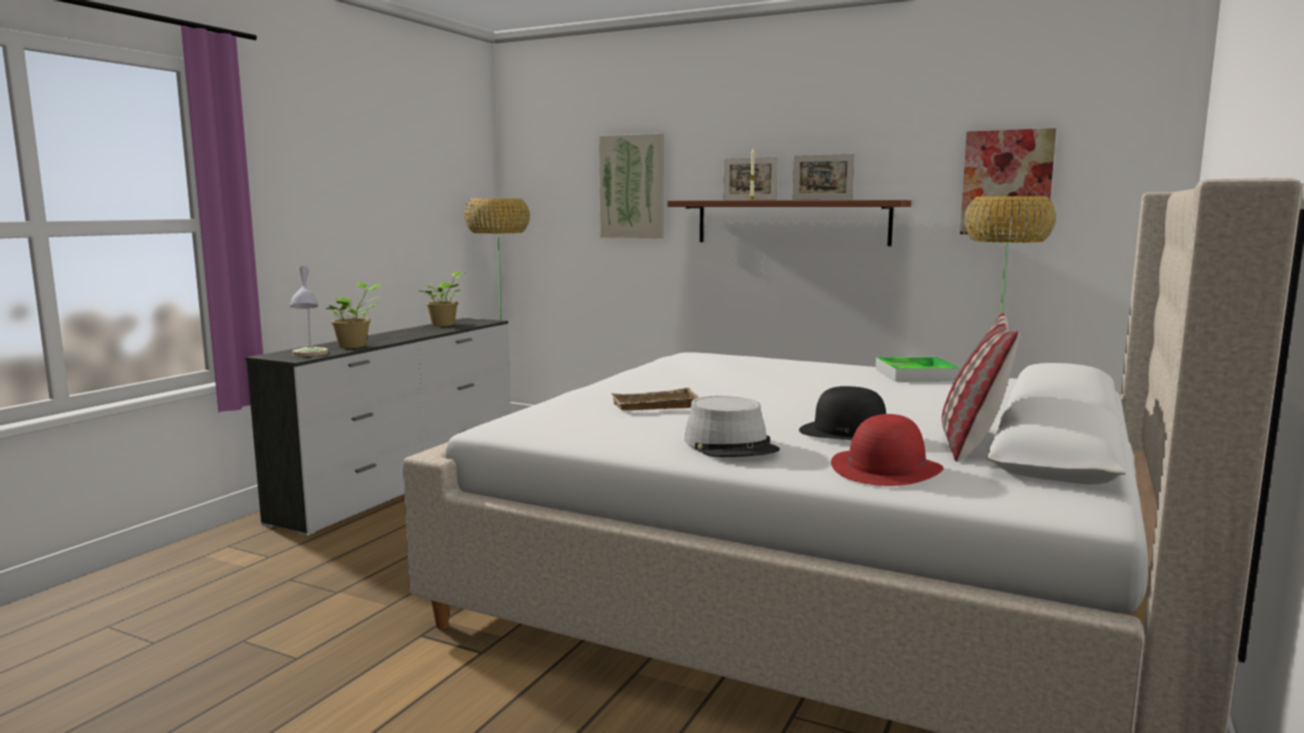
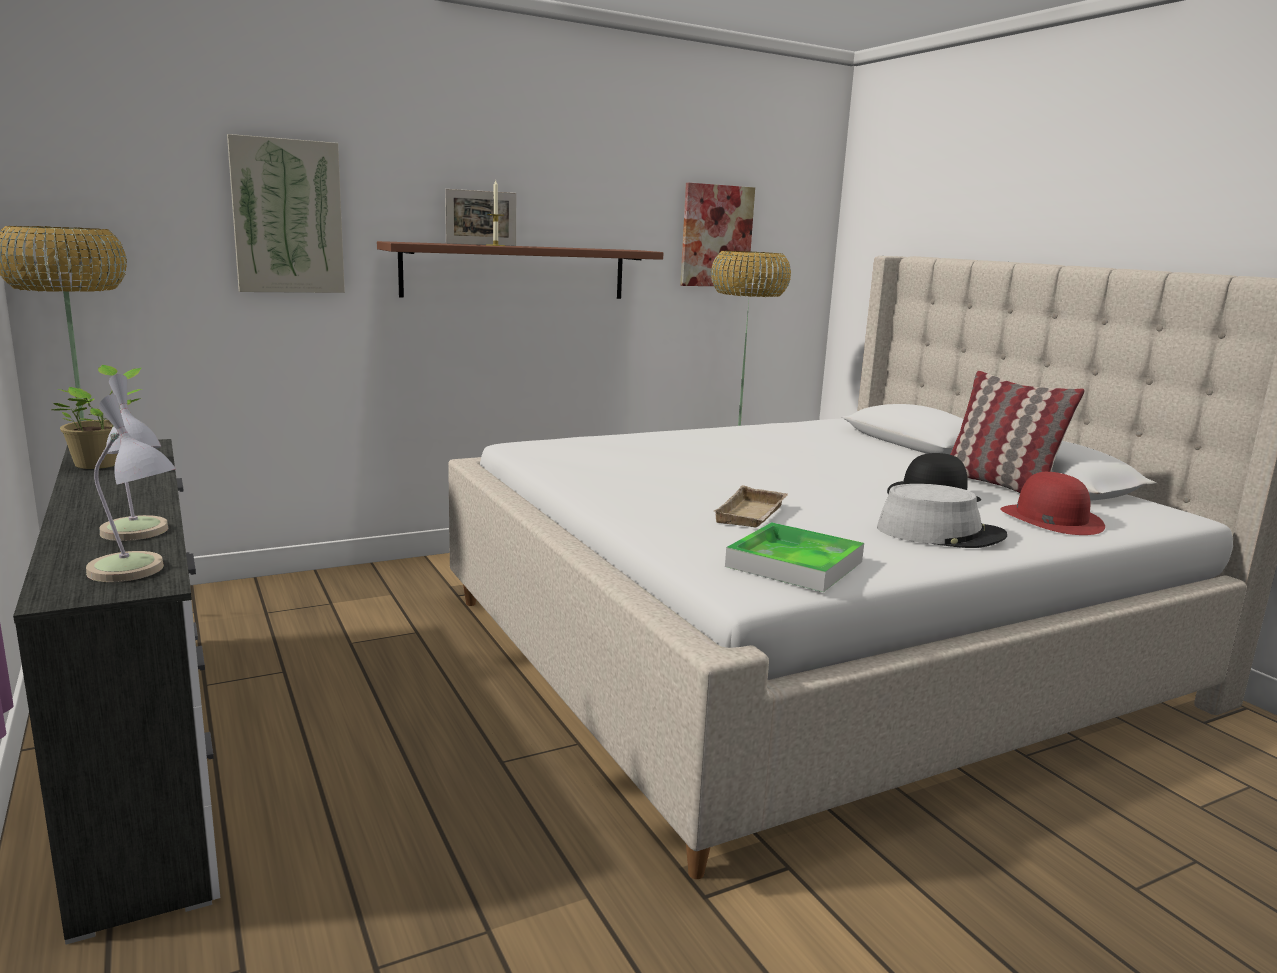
camera: 55 degrees left, 5 degrees up
(355, 346) = (138, 534): potted plant -> table lamp
(822, 199) = (579, 248): picture frame -> none
(916, 374) = (757, 431): tray -> tray (794, 564)

